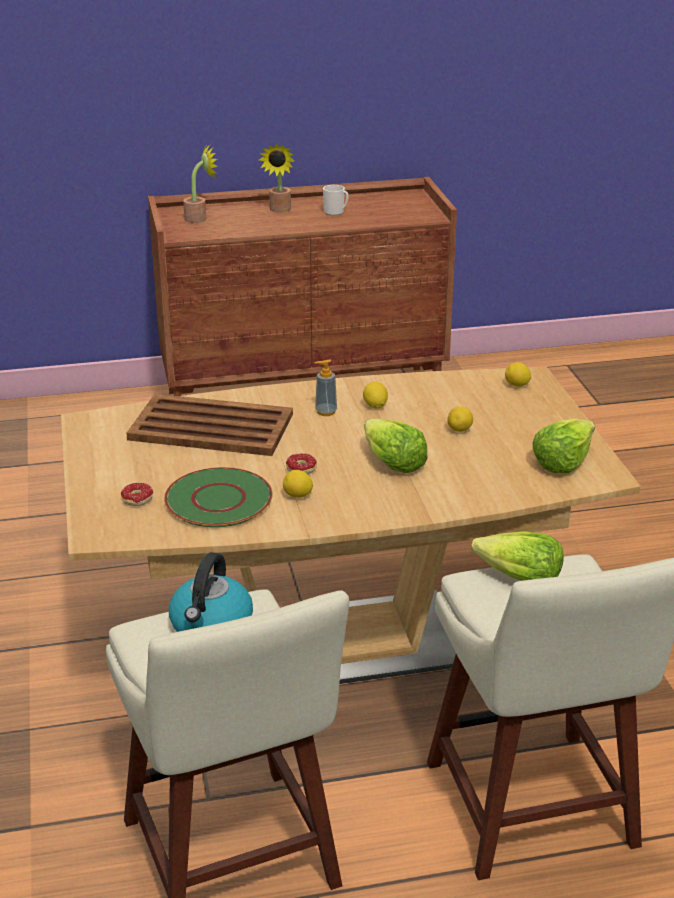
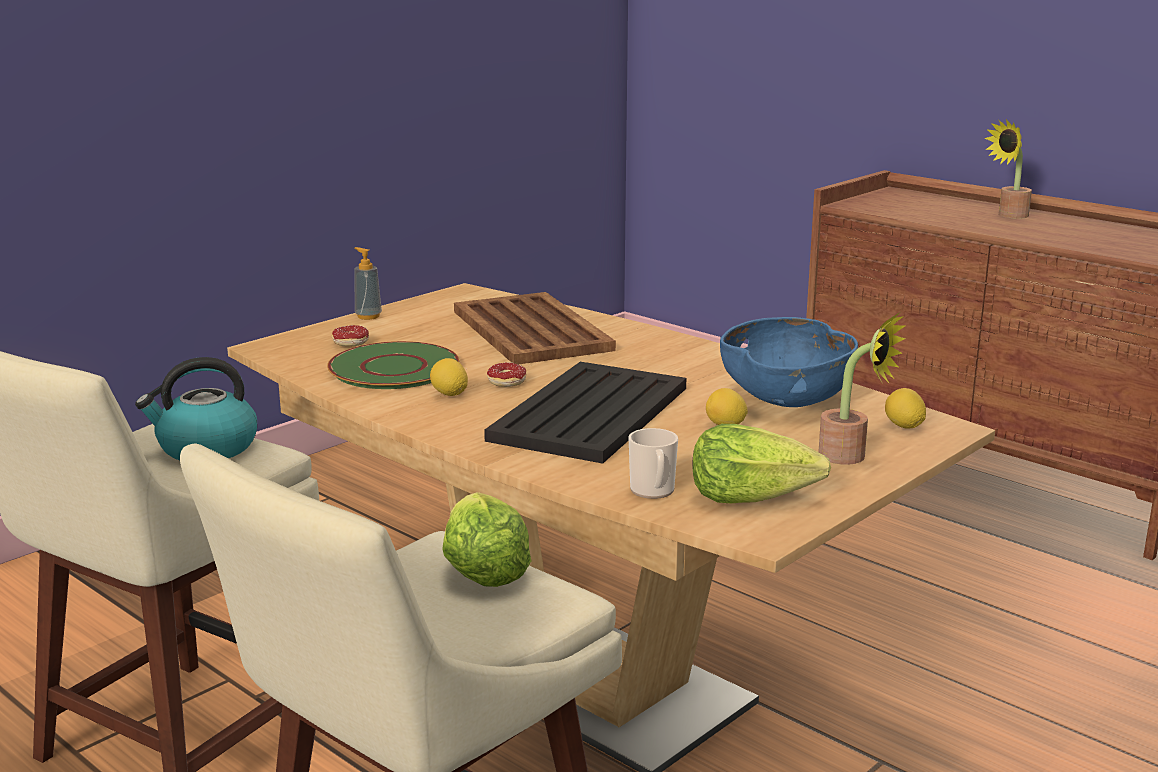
camera: 55 degrees right, 10 degrees down
(200, 218) = (907, 201): potted plant -> potted plant (851, 457)
(326, 412) = (648, 361): soap dispenser -> soap dispenser (368, 316)
(336, 212) = (1068, 232): mug -> mug (653, 492)
(375, 406) = (703, 376): lemon -> none
(392, 463) = (588, 414): lettuce -> black tray
(440, 397) = (787, 398): none -> blue bowl

